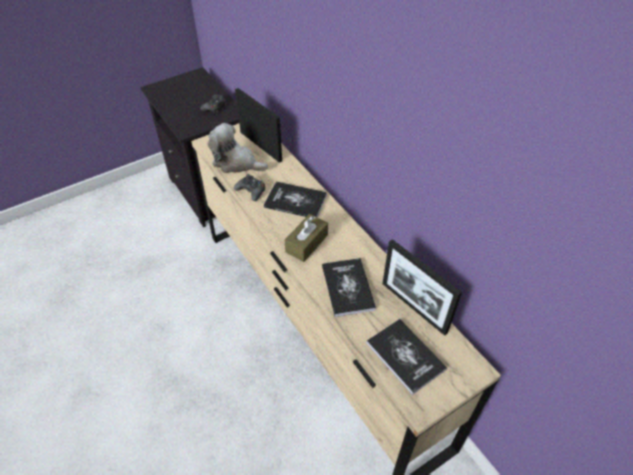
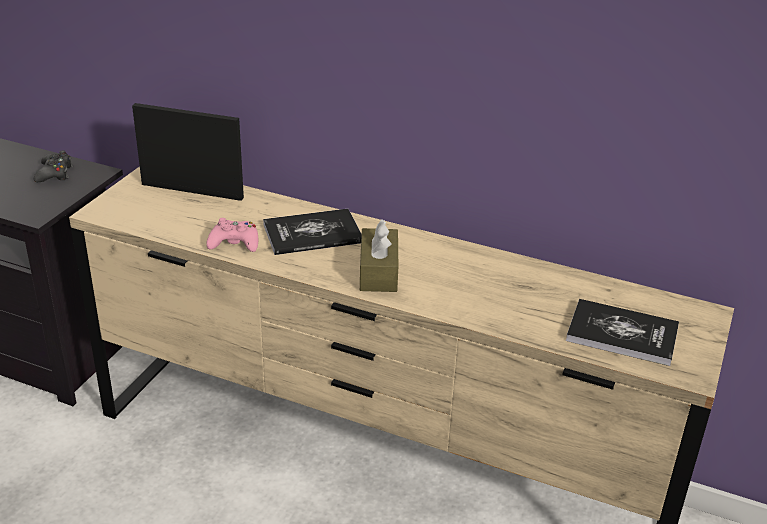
camera: 35 degrees left, 15 degrees down
(236, 163) = (175, 220): plush toy -> none
(251, 191) = (234, 243): black game controller -> pink game controller
(347, 287) = (482, 296): book -> none
(414, 307) = (579, 285): picture frame -> none

